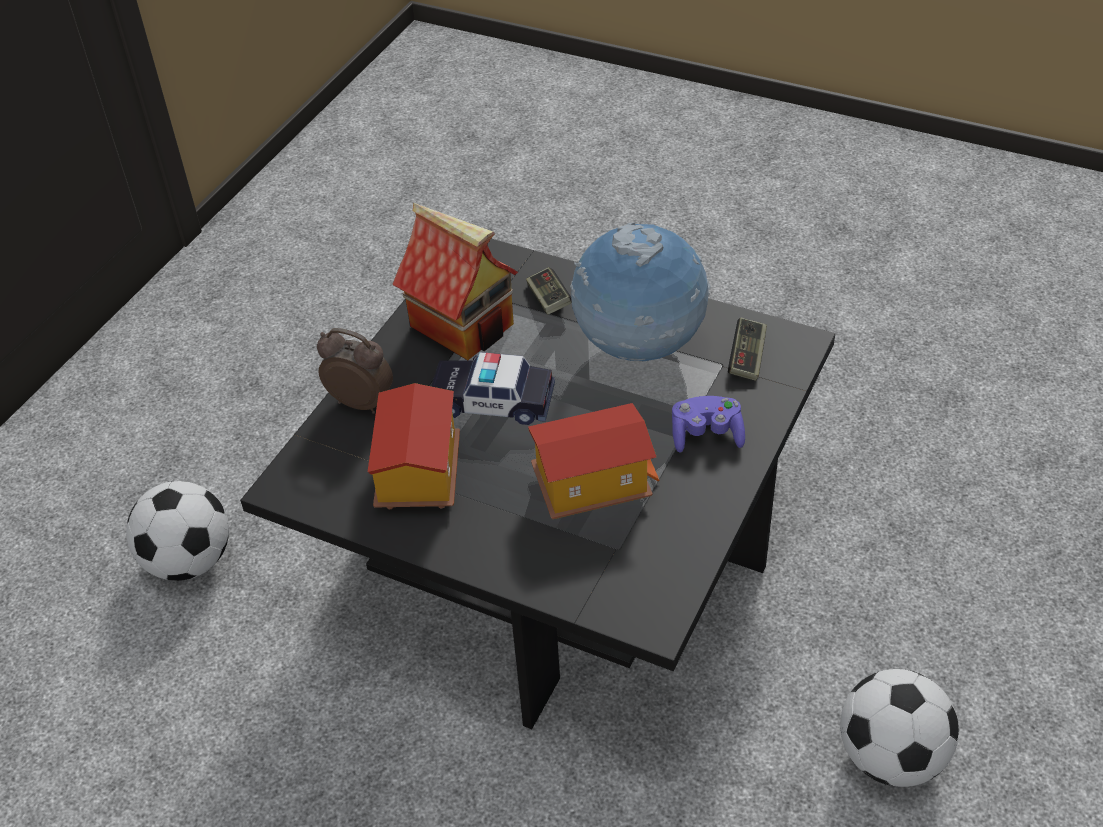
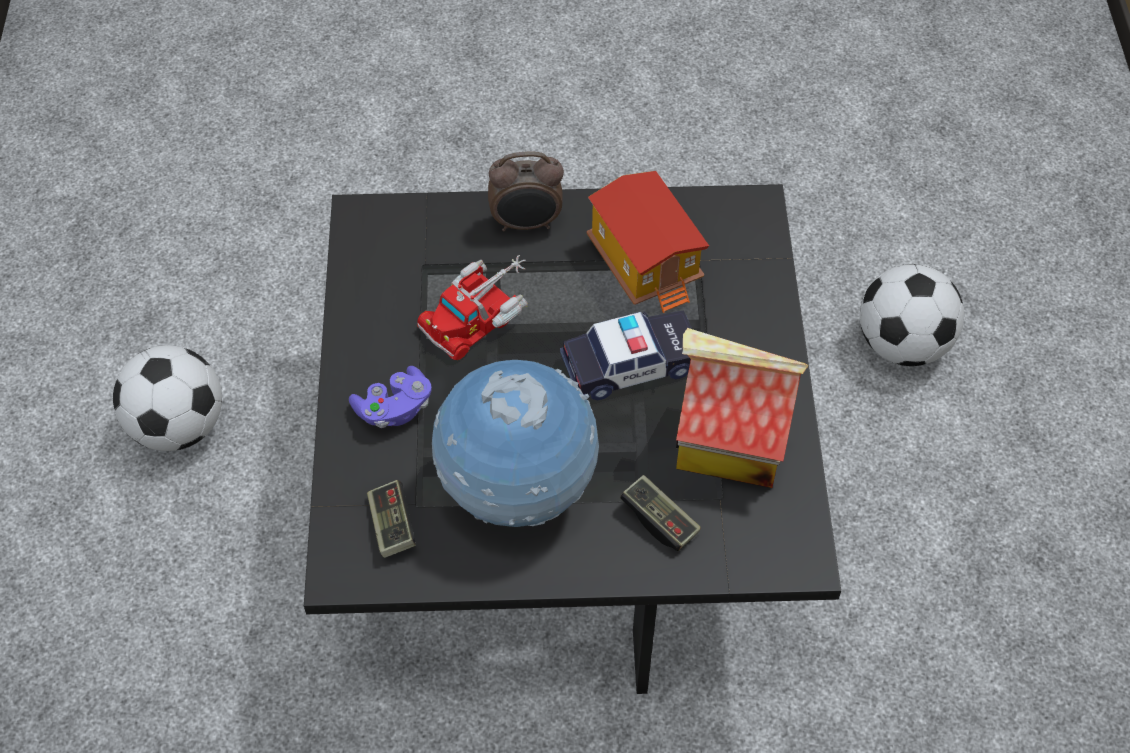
camera: 150 degrees right, 10 degrees up
(361, 402) = (759, 313): alarm clock -> alarm clock (526, 224)
(592, 485) = (479, 313): toy house -> toy truck

